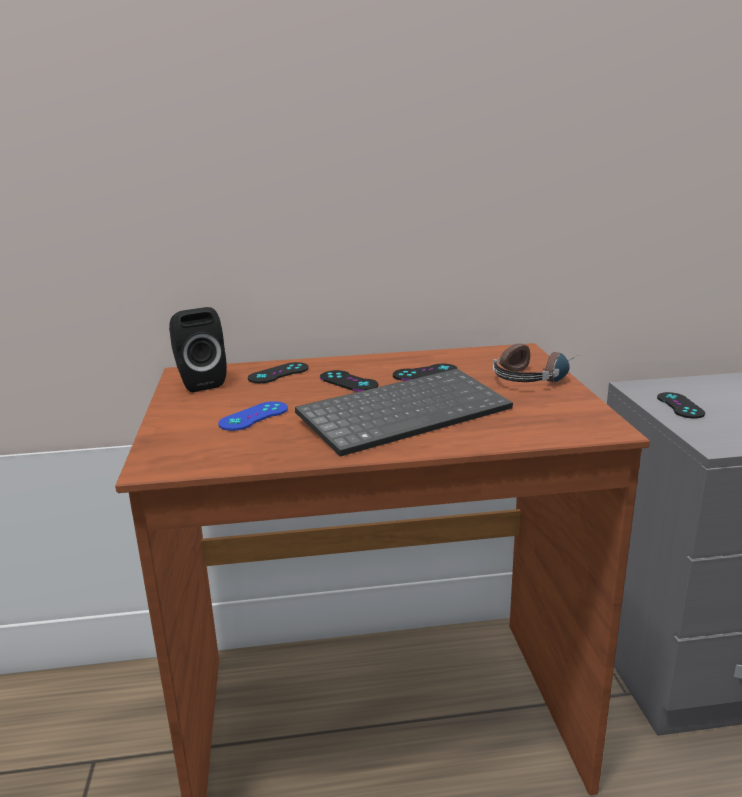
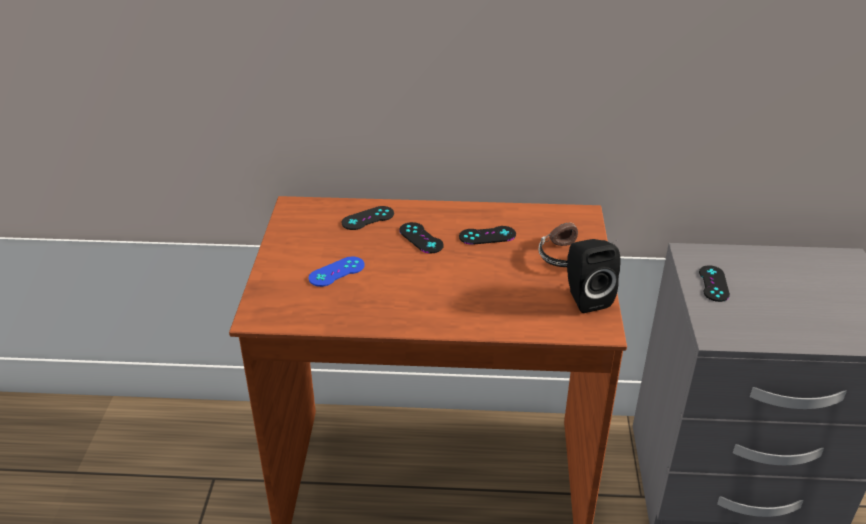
camera: 10 degrees right, 15 degrees up
(199, 382) = (302, 221): black speaker -> black speaker (585, 297)
(405, 413) = (453, 285): keyboard -> none

